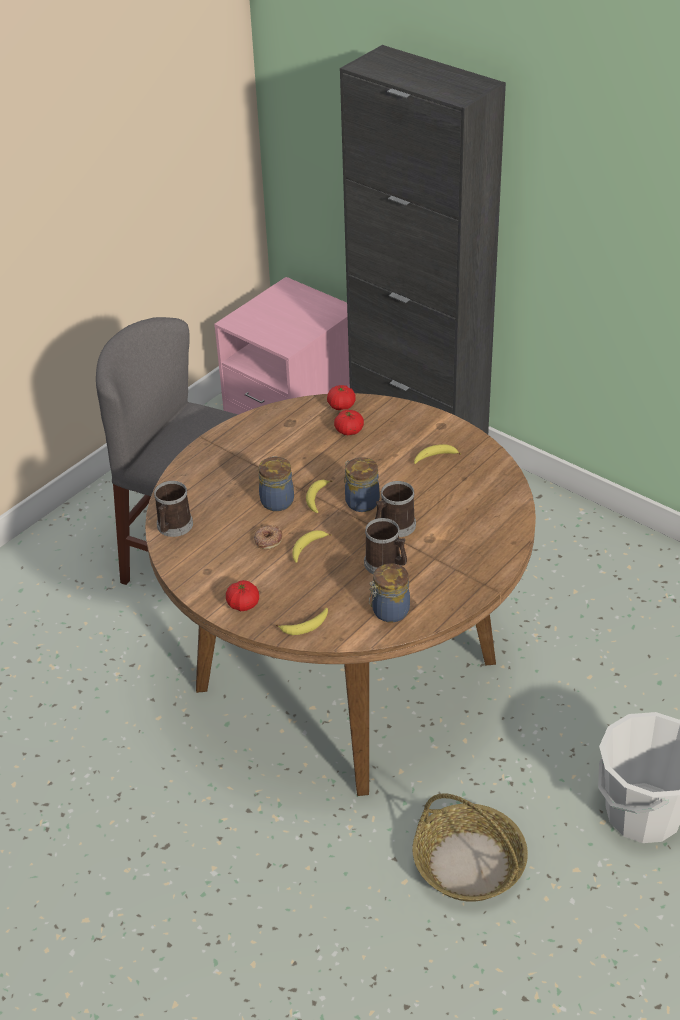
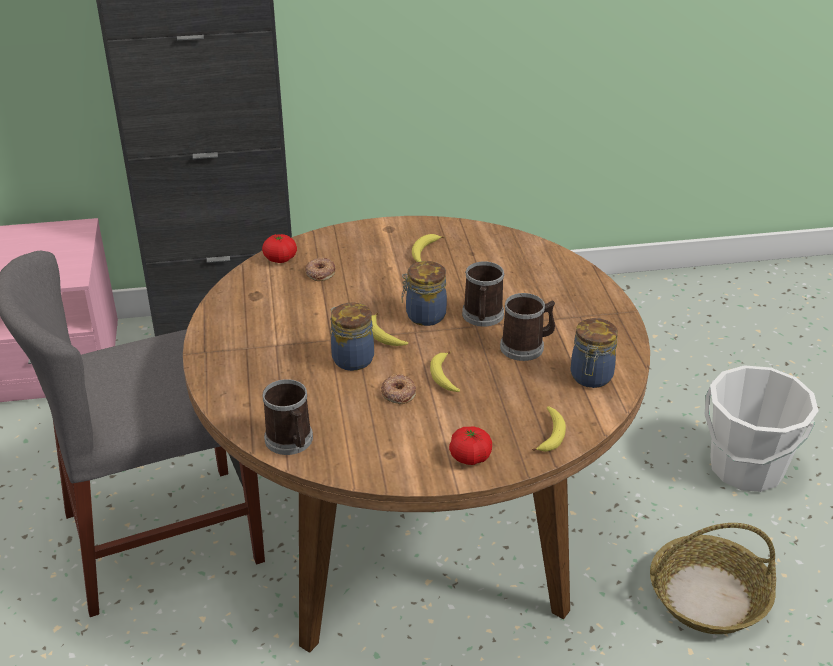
camera: 50 degrees left, 5 degrees down
(349, 431) = (320, 272): tomato -> donut

